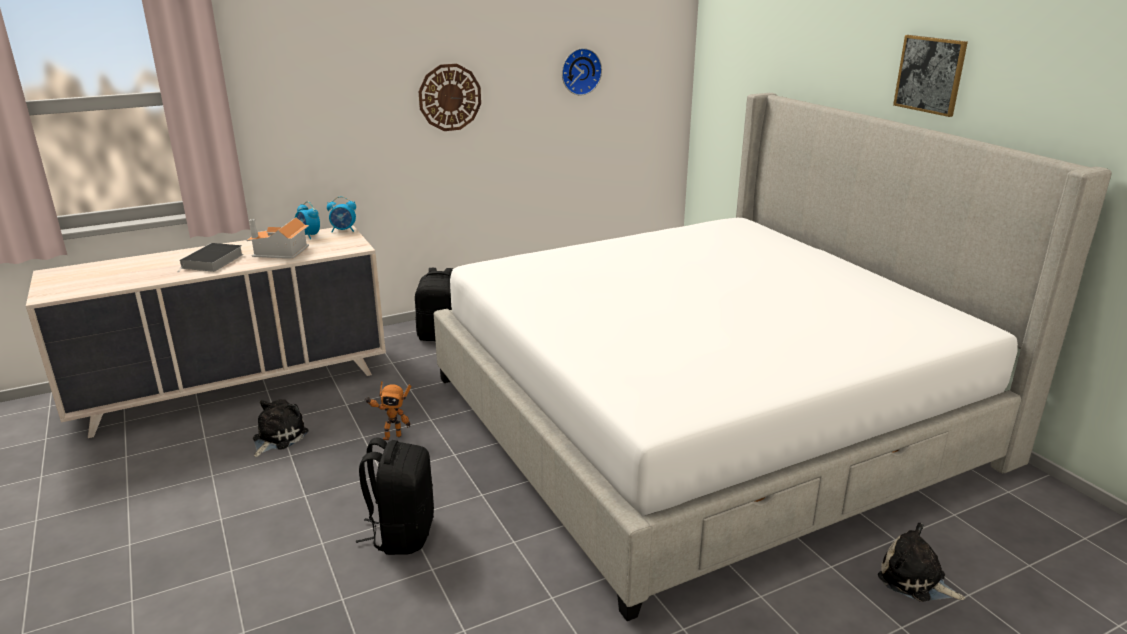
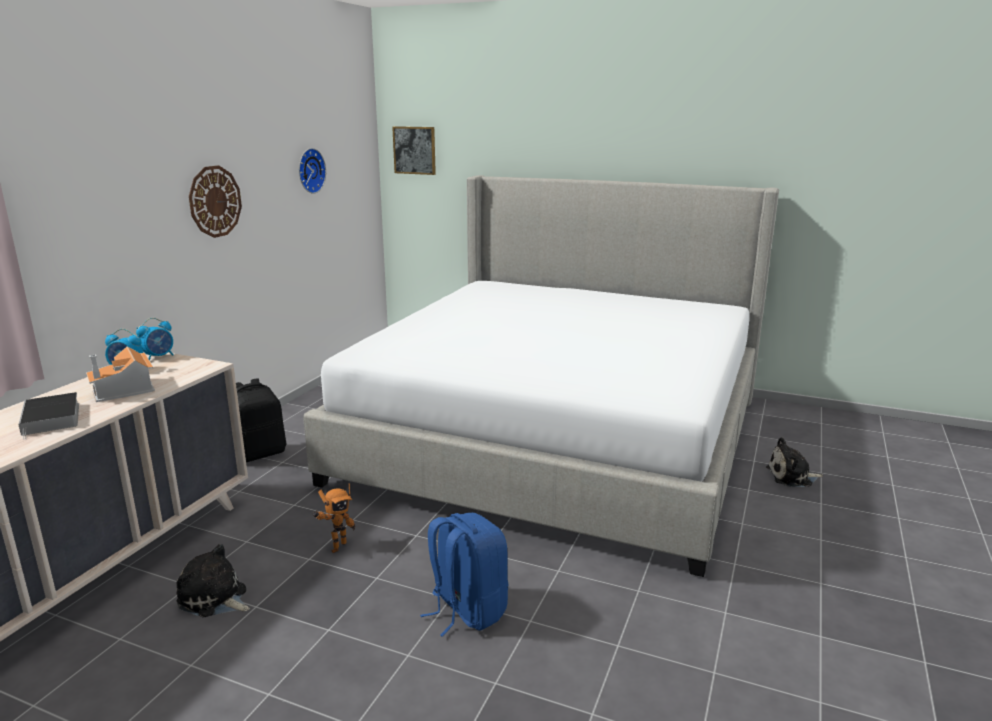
camera: 40 degrees left, 5 degrees down
(277, 437) = (214, 599): plush toy -> plush toy turned 45 degrees counterclockwise
(402, 533) = (466, 610): black backpack -> blue backpack
(930, 74) = (629, 143): picture -> picture (414, 150)

